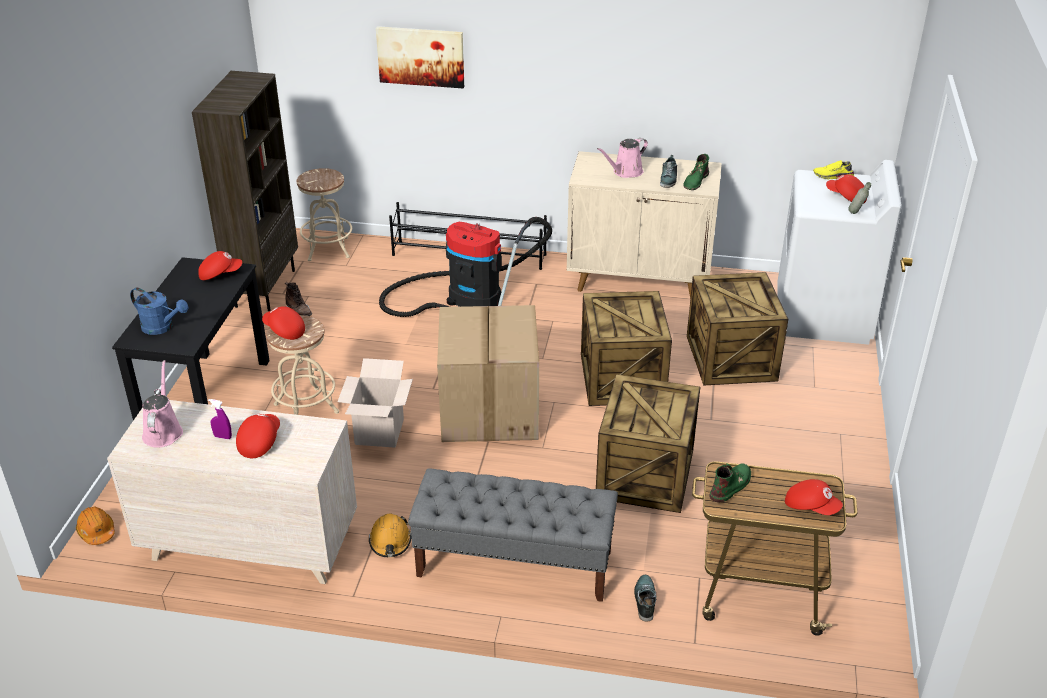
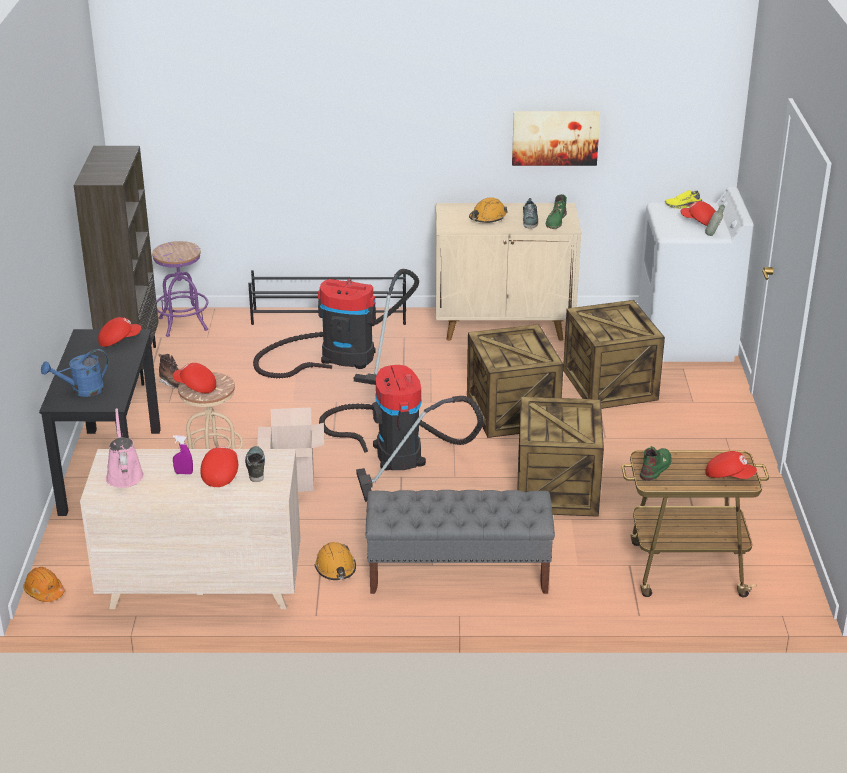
camera: 10 degrees left, 5 degrees down
(162, 327) = (82, 390): blue watering can -> blue watering can turned 135 degrees clockwise
(328, 249) = (183, 324): beige stool -> purple stool
(421, 56) = (276, 121): picture -> picture (555, 137)
(491, 411) = (395, 451): cardboard box -> vacuum cleaner
(625, 172) = (487, 218): pink watering can -> orange hard hat
(644, 600) = (585, 588): shoe -> shoe (255, 467)

